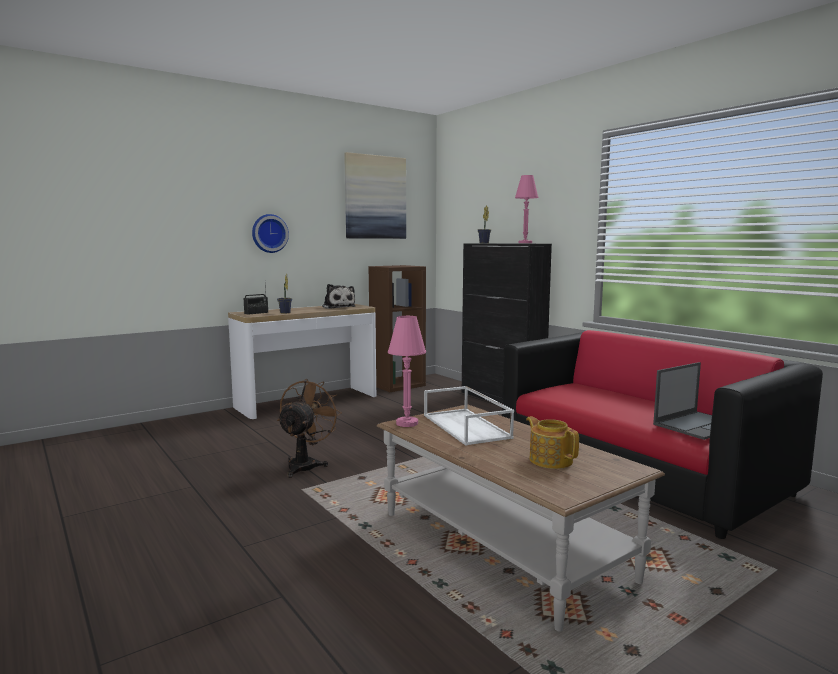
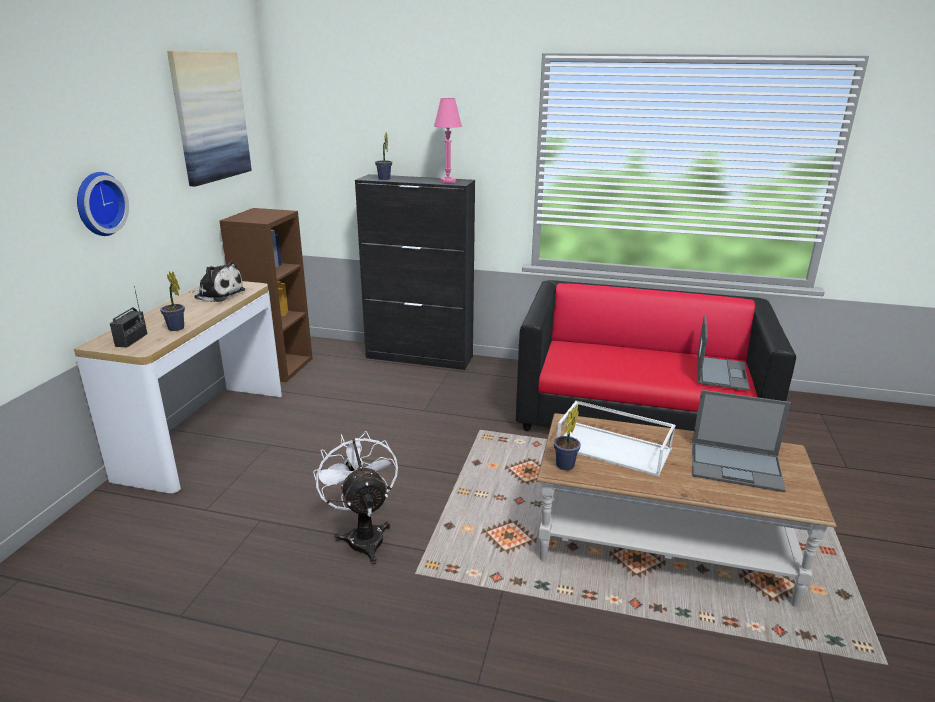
camera: 40 degrees left, 15 degrees up
(306, 465) = (363, 535): brown fan -> white fan
(407, 423) = (564, 466): pink table lamp -> potted plant
(550, 460) = (737, 466): teapot -> laptop

